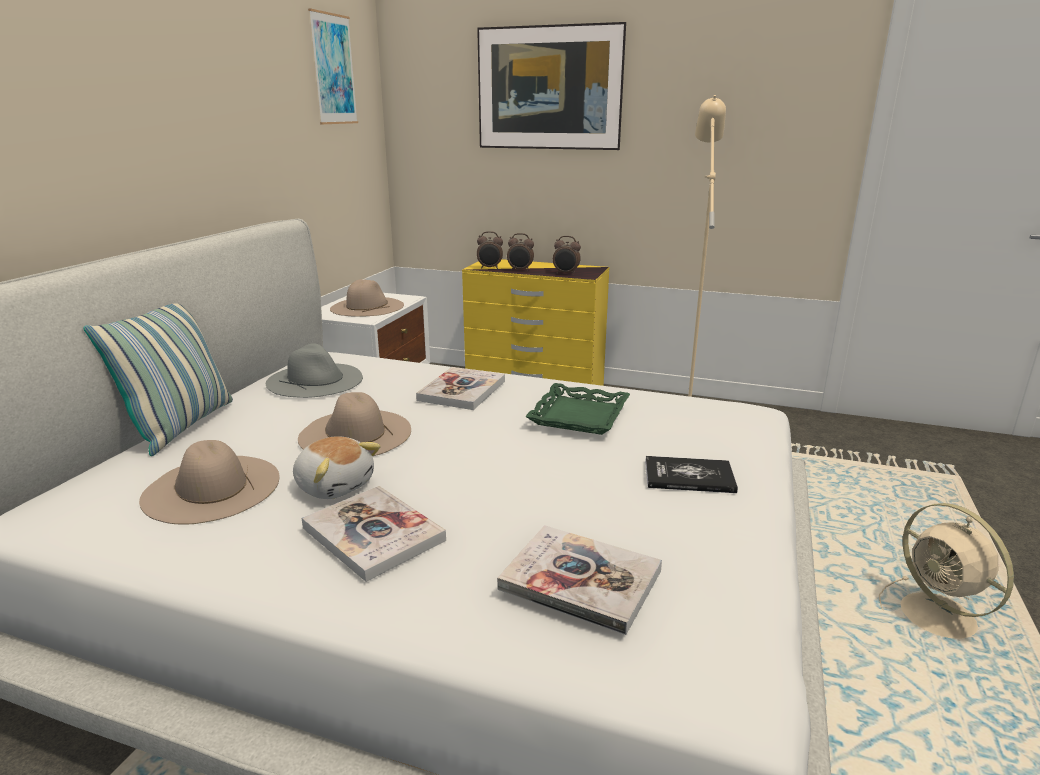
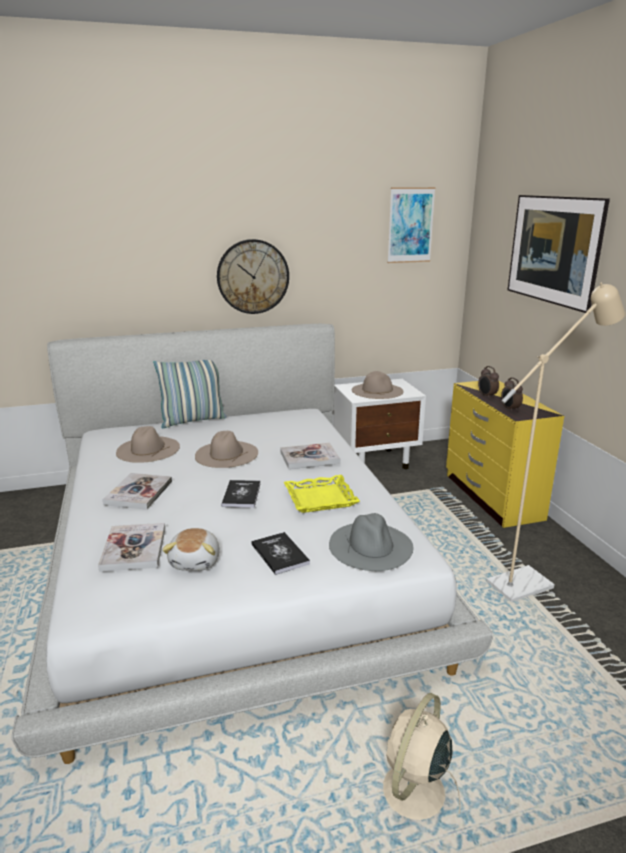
camera: 55 degrees right, 0 degrees up
(168, 146) = (253, 276): none -> wall clock
(315, 380) = (272, 422): grey hat -> grey hat (371, 545)
(335, 485) = (174, 470): plush toy -> plush toy (196, 561)
(490, 268) = (473, 388): alarm clock -> none
(507, 455) = (241, 495): none -> book
(578, 415) = (320, 498): green tray -> yellow tray

